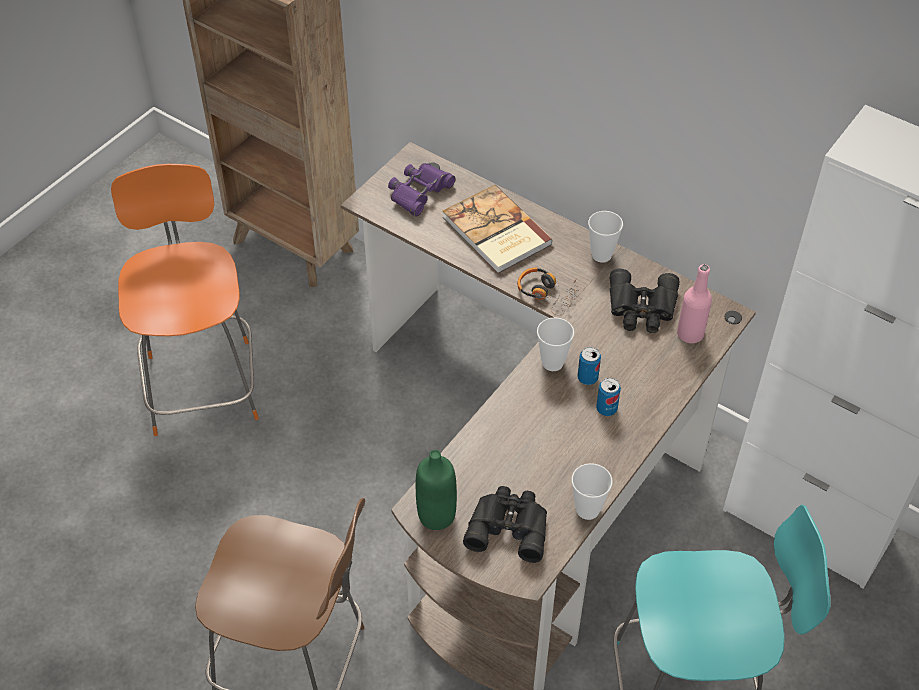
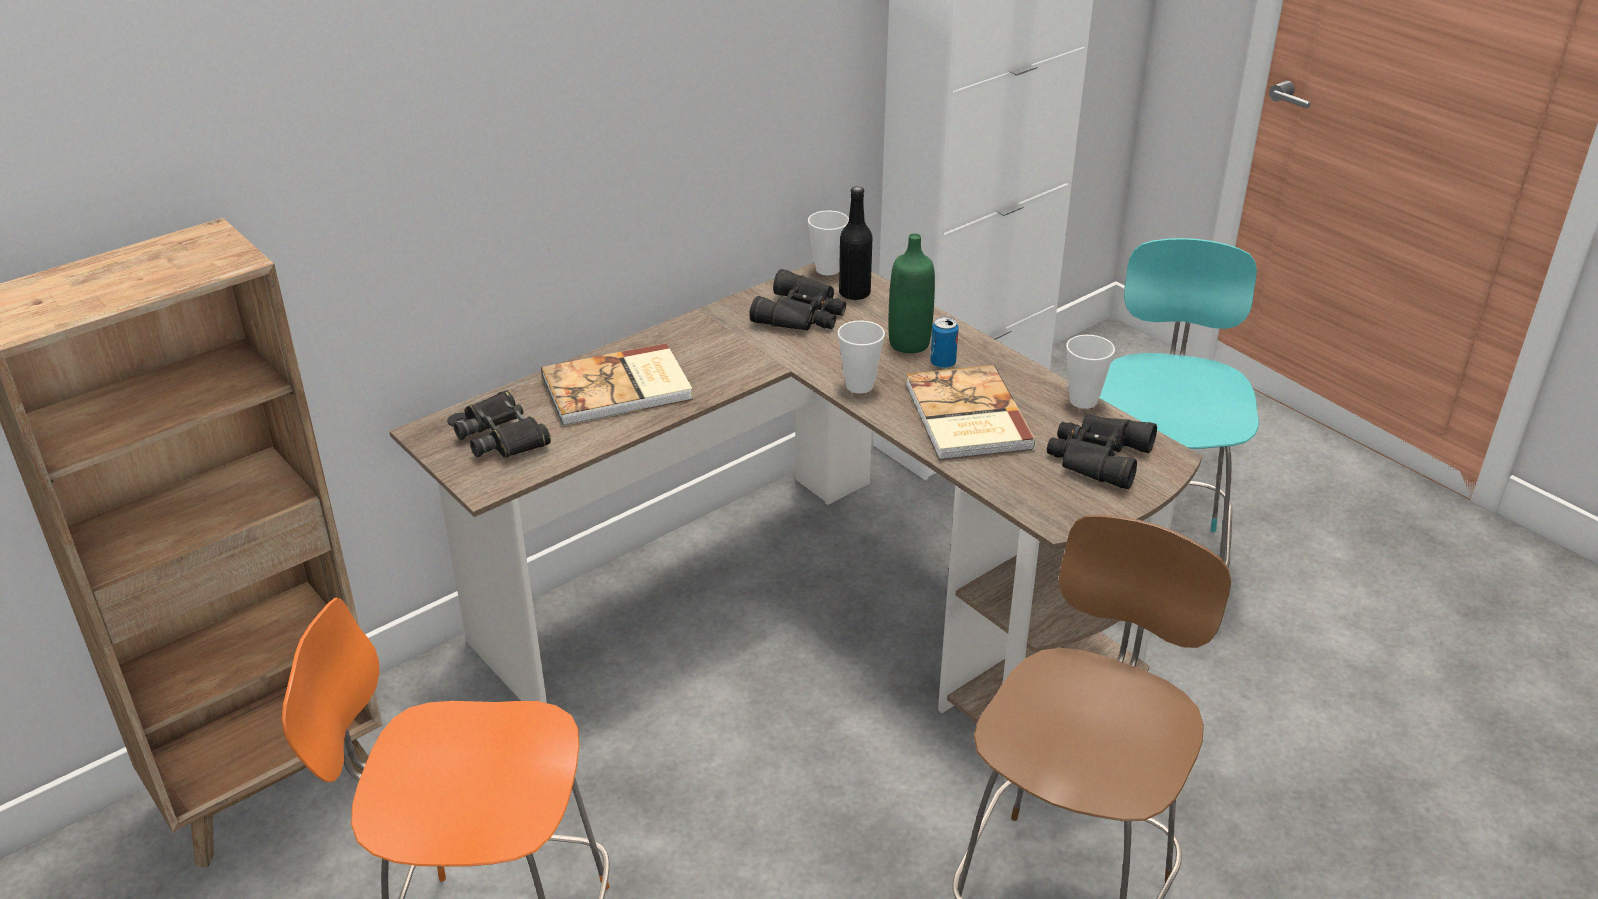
camera: 75 degrees left, 15 degrees down
(419, 192) = (502, 435): purple binoculars -> black binoculars
(436, 515) = (1071, 508): green bottle -> green bottle (909, 343)
(533, 434) = (965, 417): none -> book
(547, 293) = (746, 370): headphones -> none
(587, 378) = (892, 367): can -> none
(601, 255) = (704, 324): cup -> cup (828, 269)
(690, 334) = (854, 293): pink bottle -> black bottle

